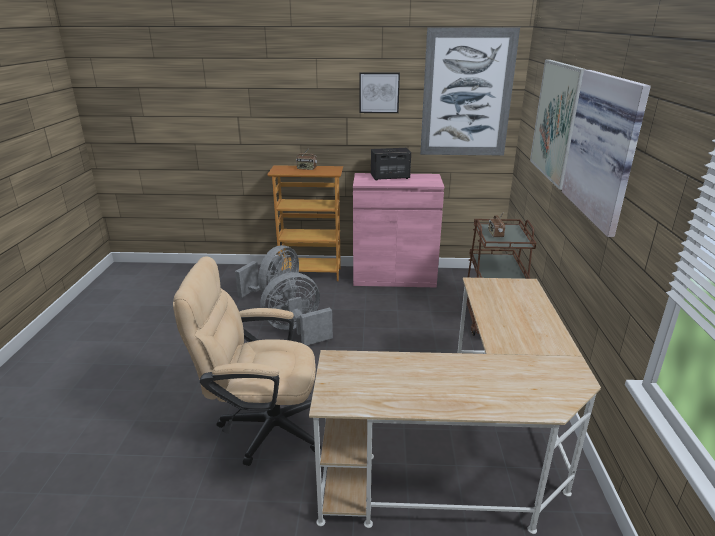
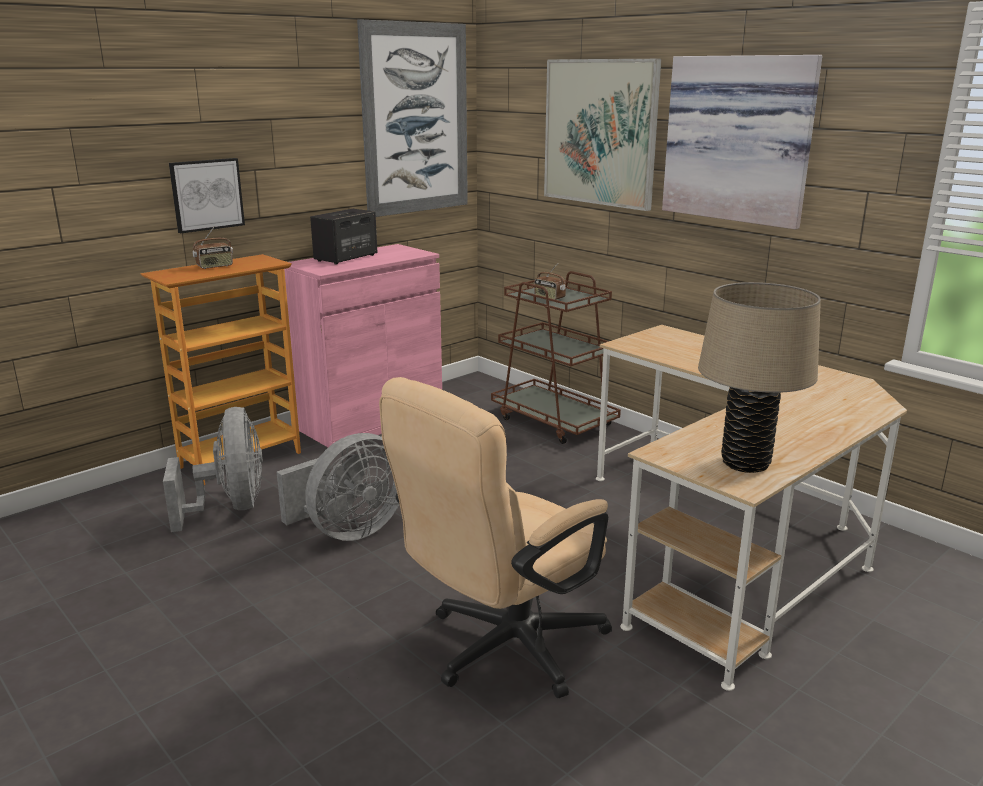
camera: 45 degrees left, 5 degrees down
(297, 330) = (349, 531): grey fan -> grey fan turned 150 degrees counterclockwise
(361, 391) = (745, 463): none -> beige table lamp
(379, 92) = (301, 124): picture -> picture (206, 194)

